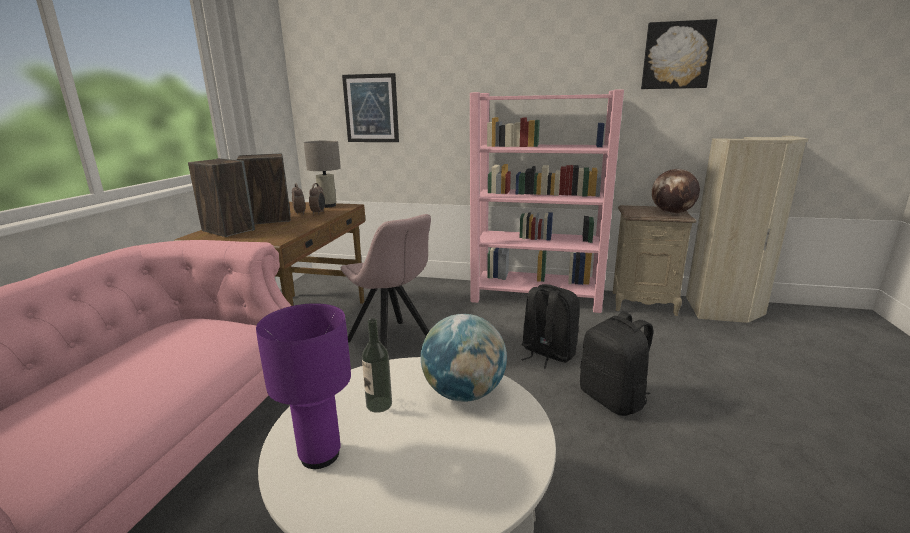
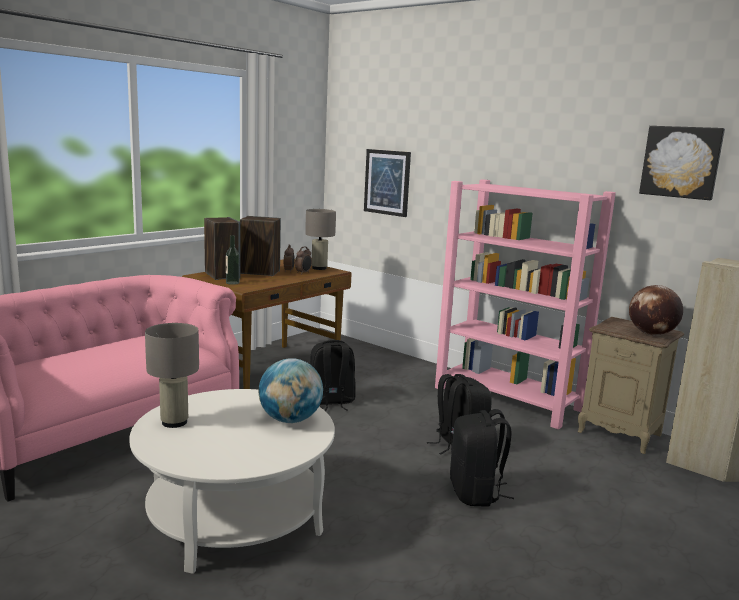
camera: 25 degrees right, 5 degrees down
(321, 455) = (175, 422): purple table lamp -> grey table lamp
(379, 404) = (232, 410): bottle -> bottle (232, 283)
(392, 343) = (330, 402): pink chair -> black backpack

